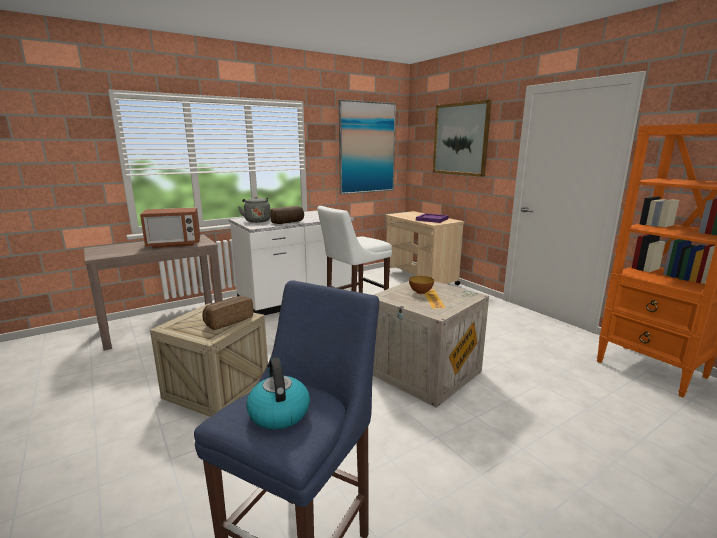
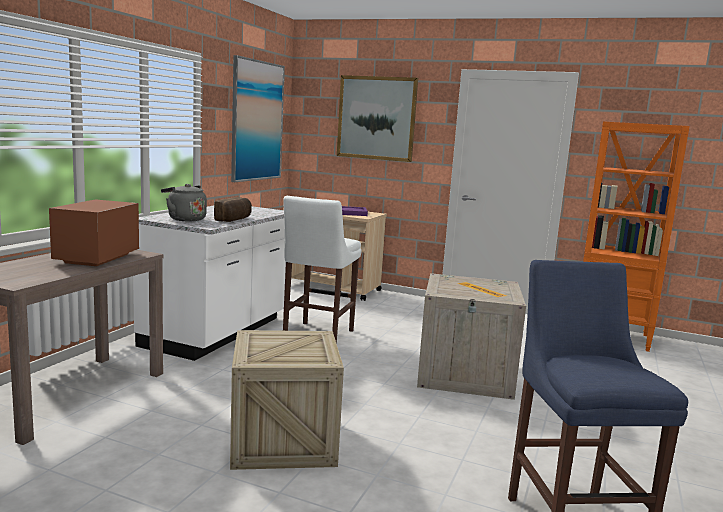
camera: 35 degrees left, 5 degrees down
(174, 244) = (97, 258): microwave -> microwave turned 150 degrees clockwise
(228, 321) = (307, 343): bread -> none
(278, 413) = (610, 369): kettle -> none
(420, 292) = (462, 286): bowl -> none

